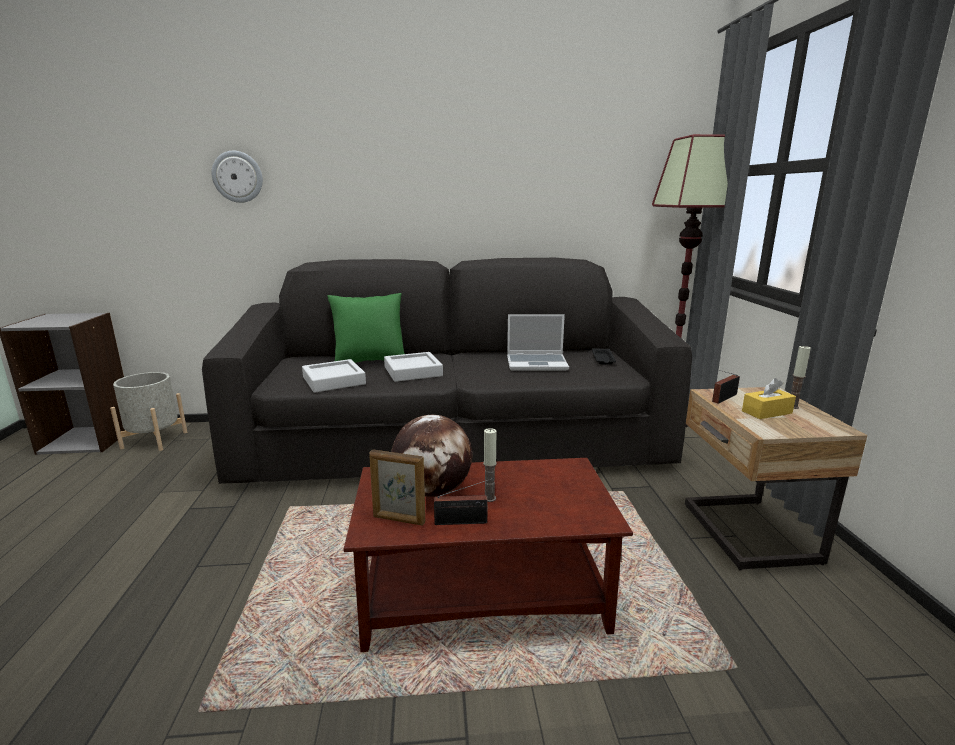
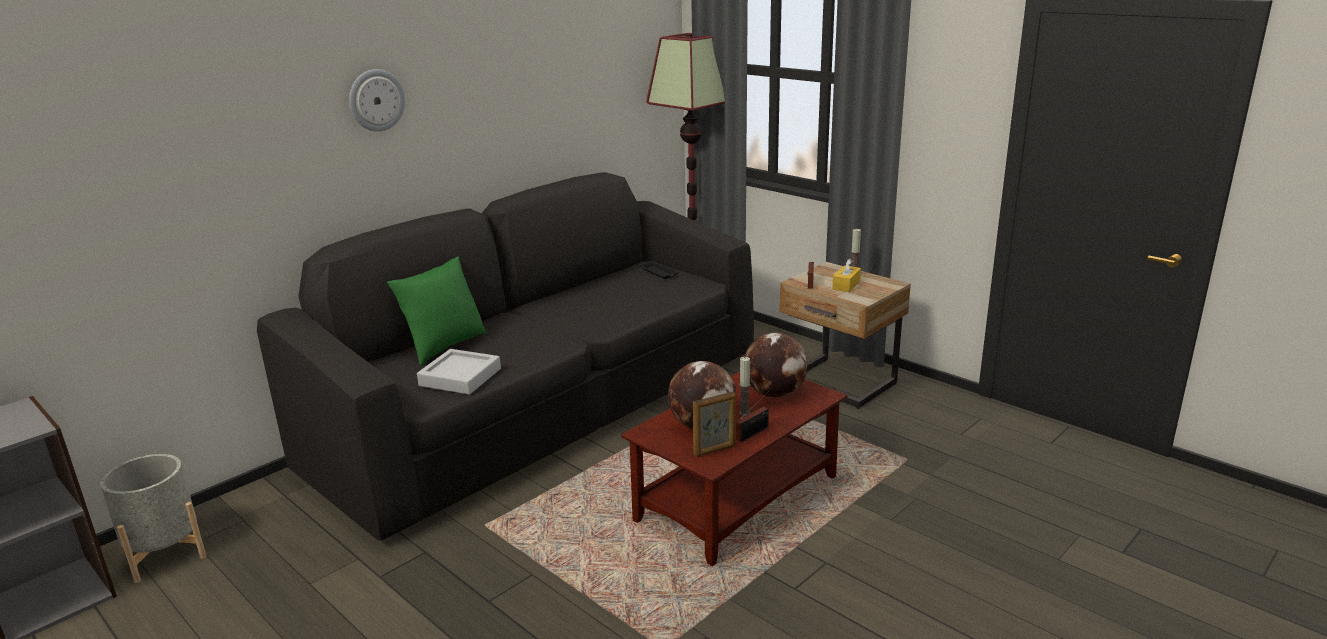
camera: 40 degrees left, 5 degrees up
(237, 177) = (209, 152): wall clock -> wall clock (376, 100)
(413, 371) = (518, 341): grey tray -> none
(537, 363) = (610, 295): laptop -> none
(552, 493) = (774, 393): none -> globe

